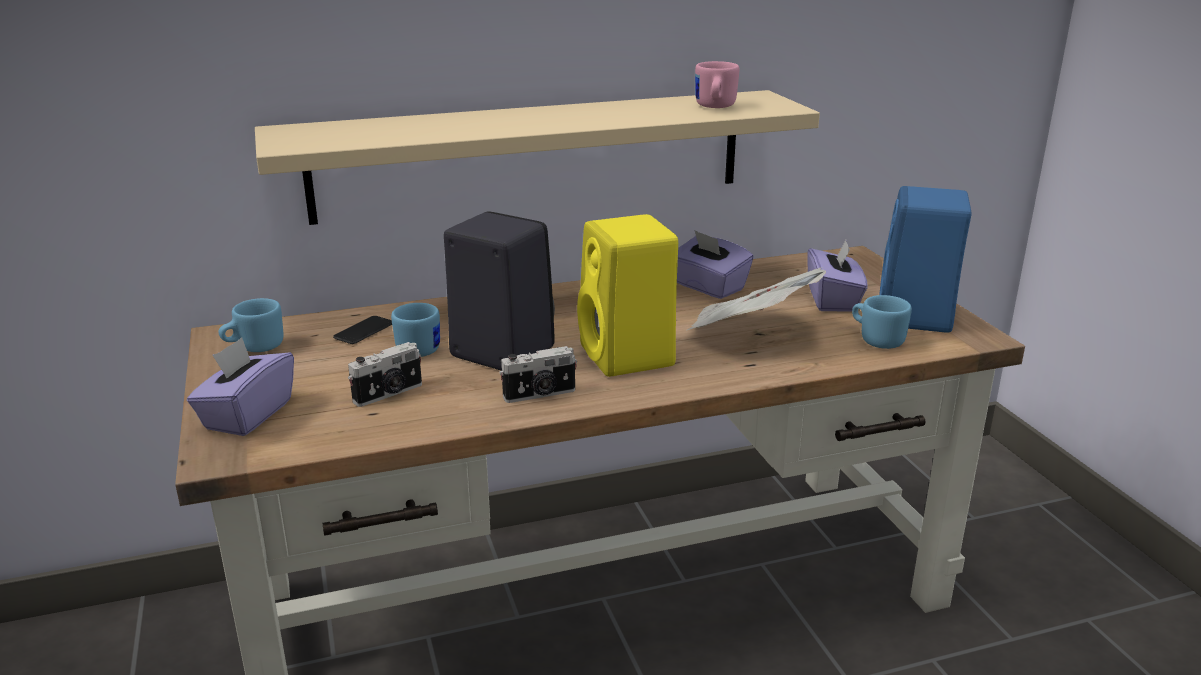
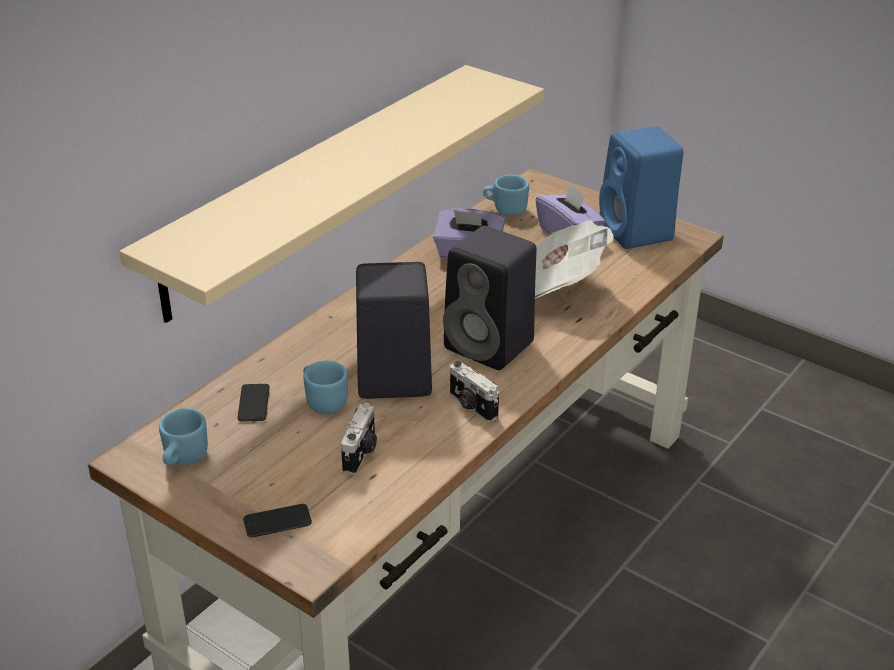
camera: 35 degrees left, 10 degrees up
(247, 415) = (277, 521): purple tissue box -> phone
(540, 395) = (472, 406): camera -> camera turned 105 degrees clockwise
(629, 357) = (492, 346): yellow speaker -> black speaker
(714, 107) = (462, 104): pink mug -> none
(876, 340) = (634, 264): blue mug -> blue mug (505, 209)

